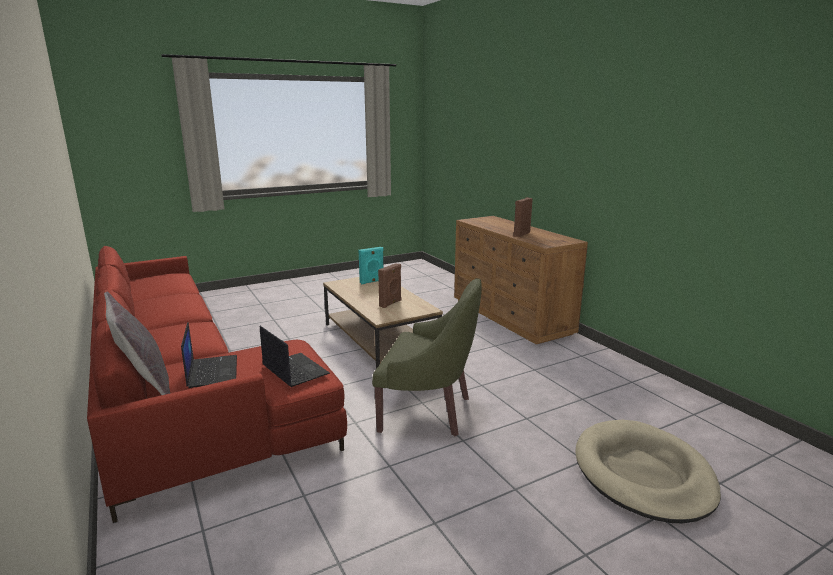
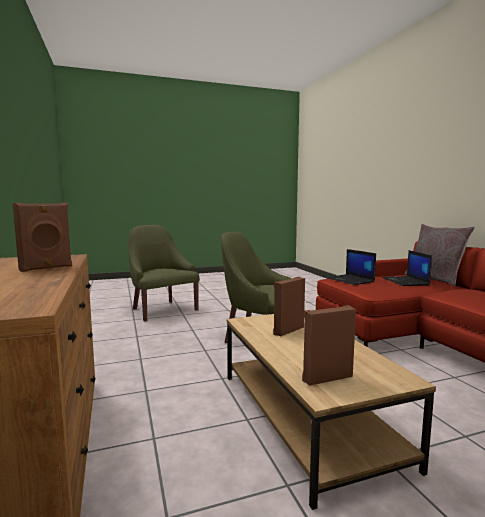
camera: 170 degrees left, 10 degrees down
(372, 281) = (326, 377): turquoise speaker -> brown speaker
(643, 474) = (161, 310): beige dog bed -> green armchair

